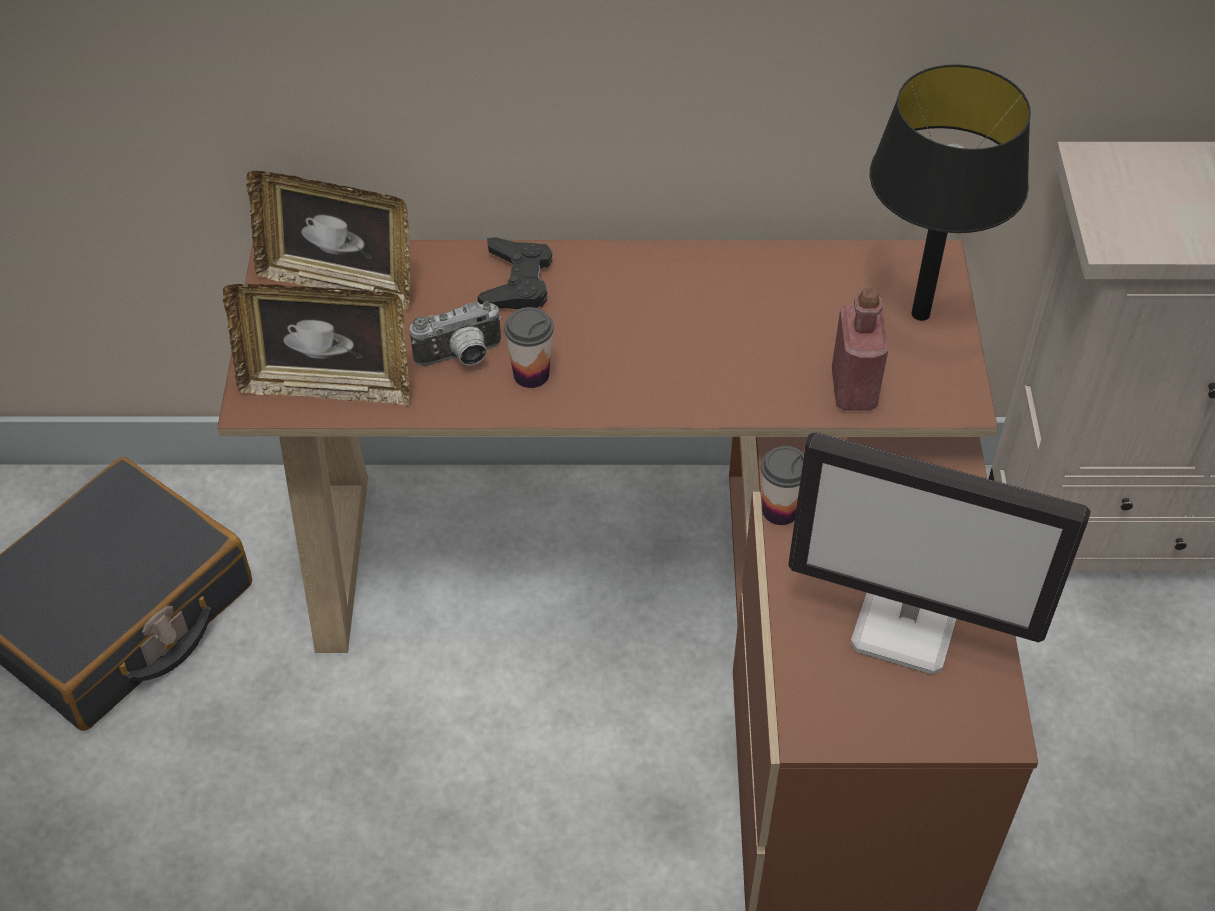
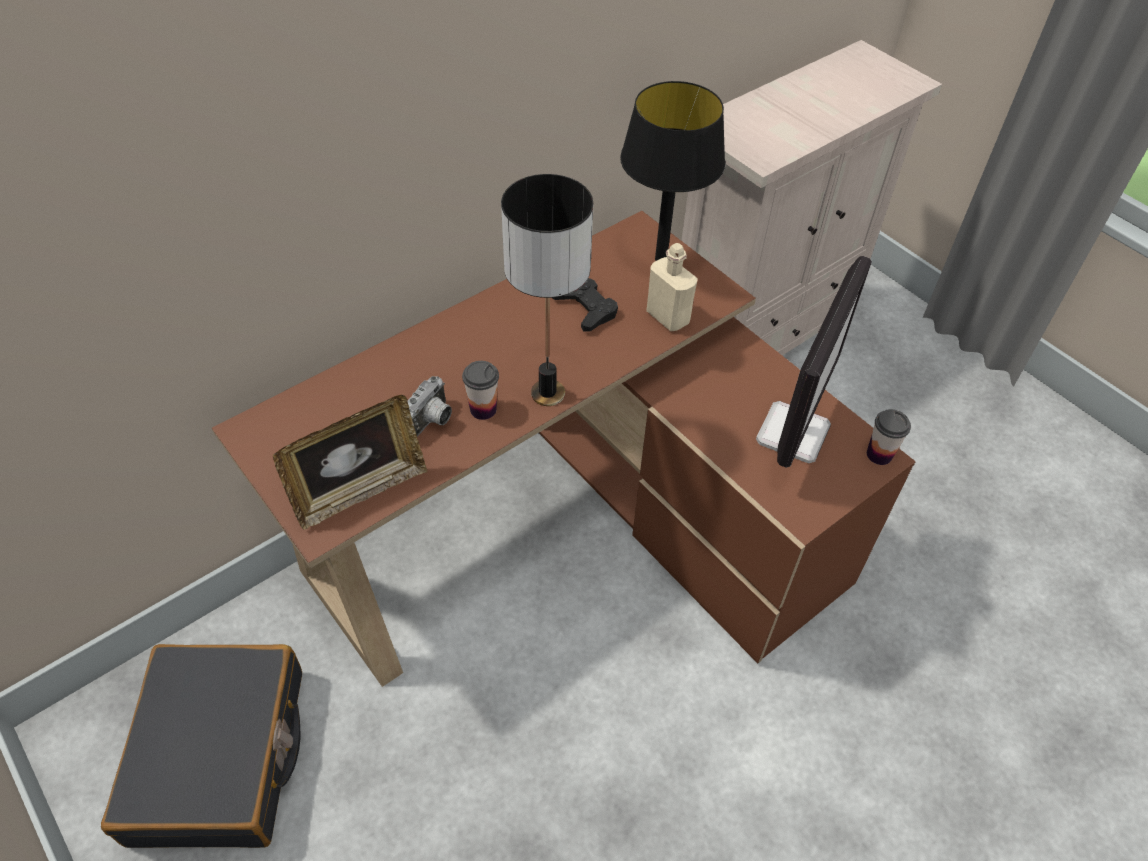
camera: 40 degrees left, 0 degrees up
(339, 282) = (301, 422): picture frame -> none
(516, 282) = (419, 360): black game controller -> black game controller (586, 308)
(618, 396) = (547, 393): none -> table lamp
(780, 510) = (672, 410): cup -> cup (879, 454)
(853, 389) = (668, 317): red bottle -> beige bottle
(907, 626) = (793, 432): monitor -> monitor turned 45 degrees counterclockwise

